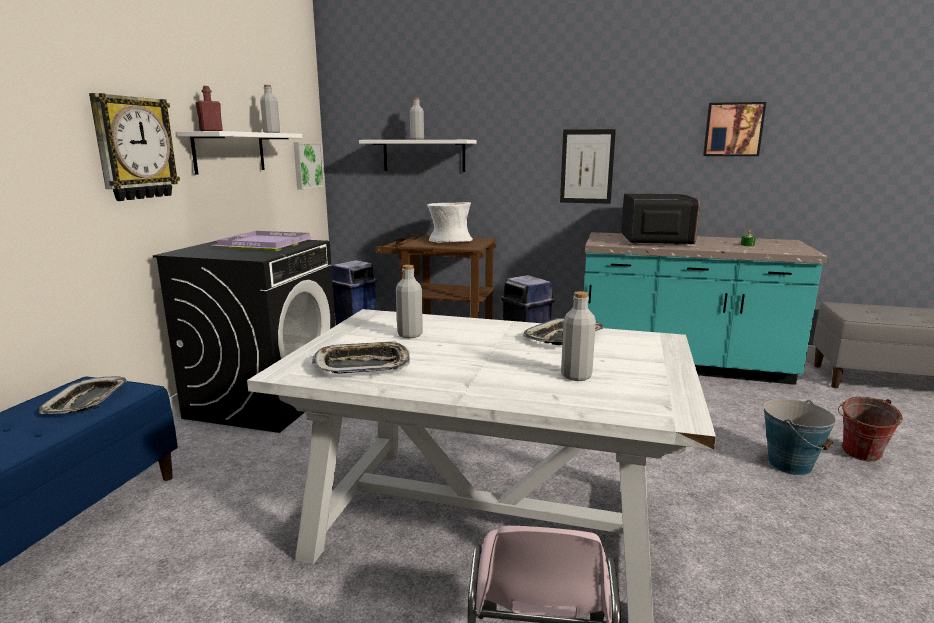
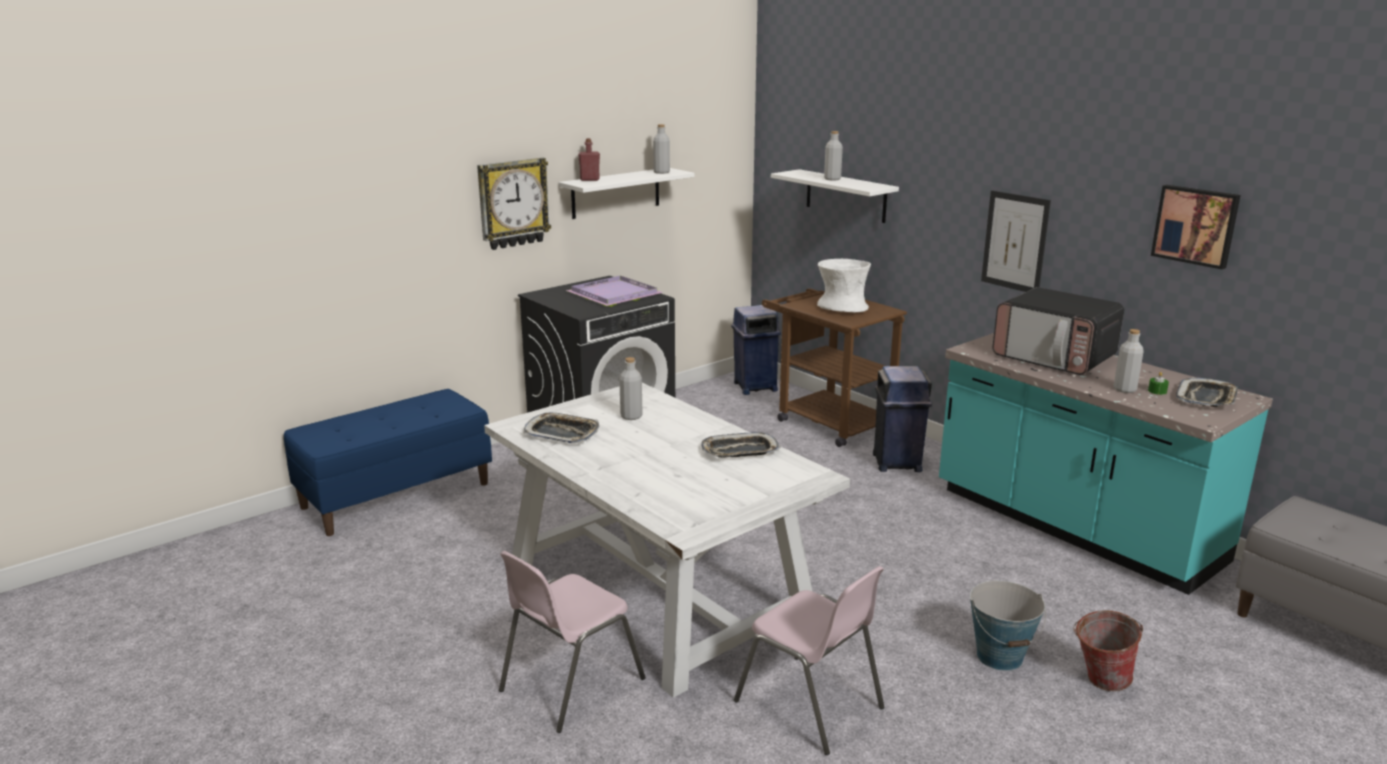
camera: 35 degrees right, 5 degrees up
(87, 401) = (433, 410): tray -> tray (1206, 398)
(307, 165) = (724, 193): picture -> none
(576, 376) = (681, 484): grey bottle -> grey bottle (1124, 389)
(655, 240) = (1054, 358): microwave -> microwave turned 90 degrees clockwise
(760, 573) = (811, 705): none -> pink chair

